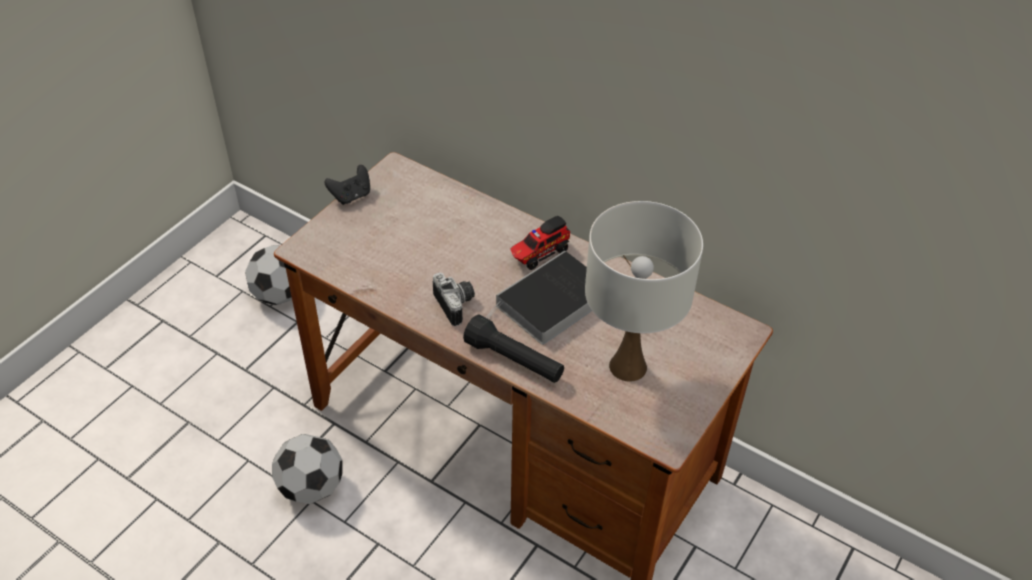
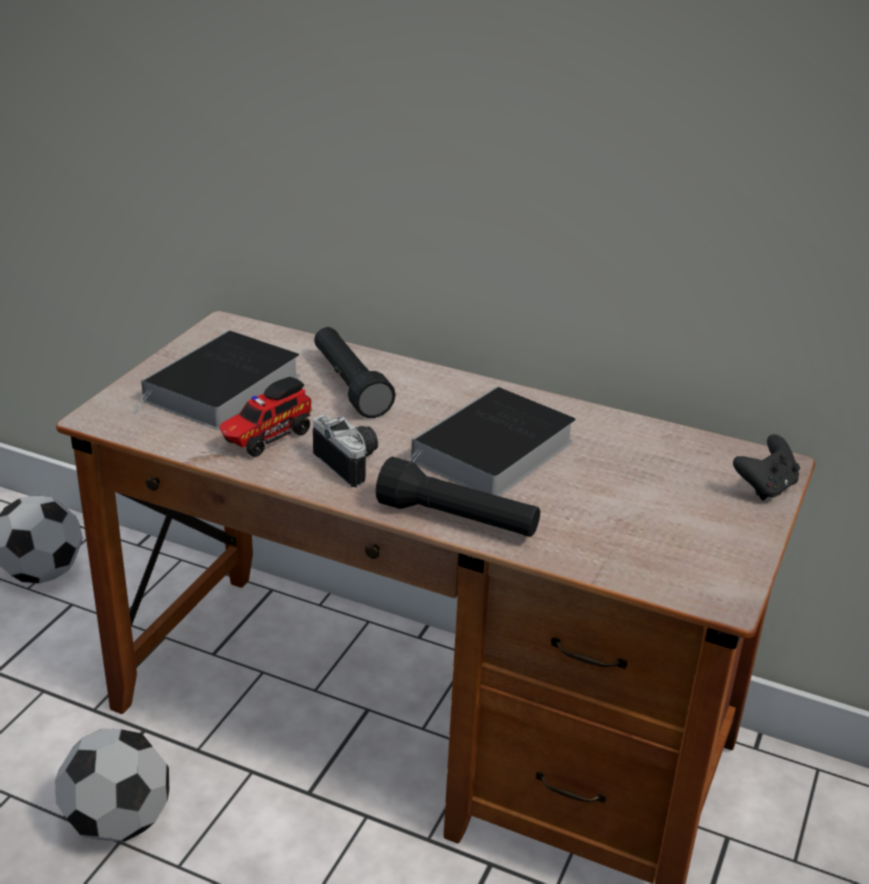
camera: 10 degrees left, 15 degrees down
(351, 196) = (166, 357): black game controller -> black game controller (765, 487)
(383, 231) = (221, 390): none -> book
(469, 233) = (349, 385): none -> black flashlight
(539, 254) = (456, 401): toy truck -> toy truck (265, 438)
(627, 366) = (627, 514): white table lamp -> none

